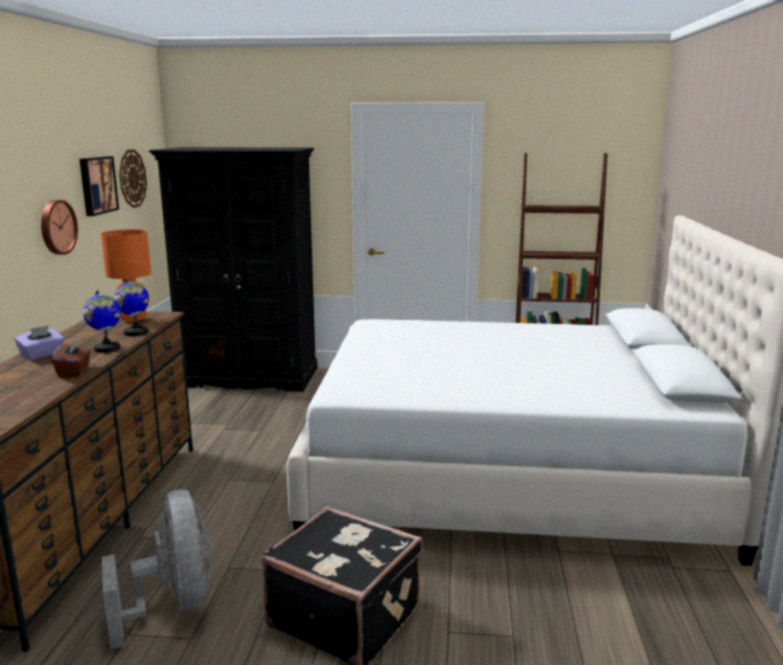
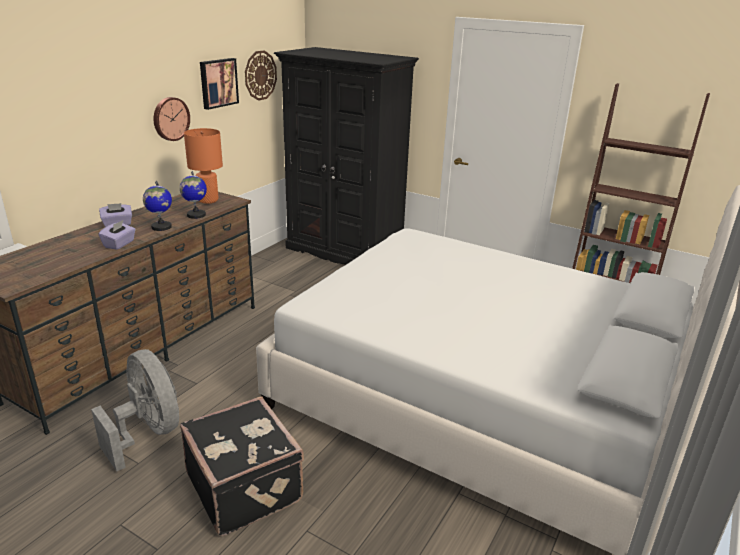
camera: 25 degrees right, 10 degrees up
(74, 371) = (119, 244): brown tissue box -> purple tissue box
(174, 605) = (148, 433): grey fan -> grey fan turned 45 degrees counterclockwise

